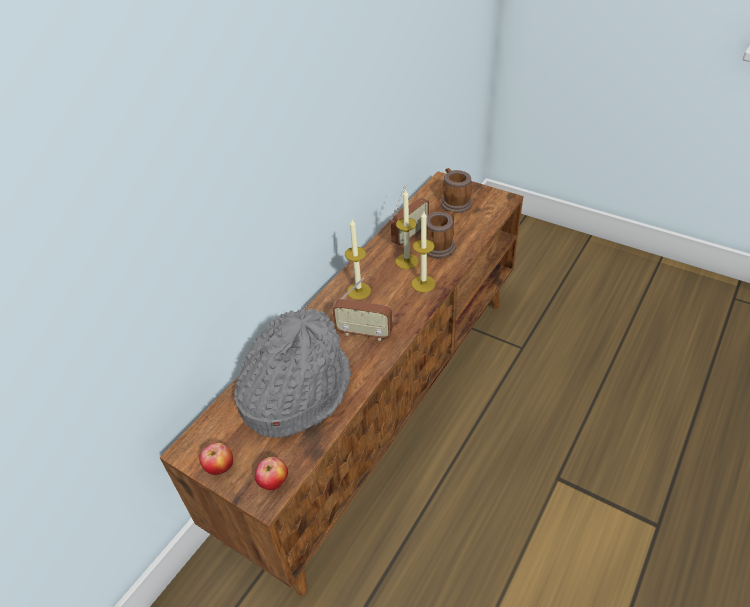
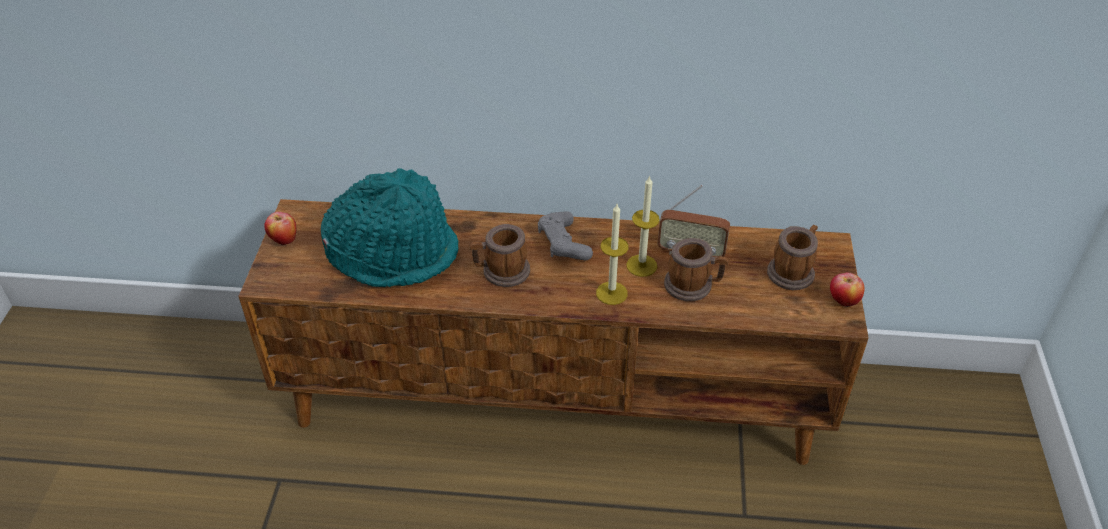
camera: 60 degrees right, 0 degrees up
(274, 483) = (282, 281): apple -> apple (843, 302)
(295, 391) = (394, 252): grey hat -> turquoise hat
(359, 291) = (563, 244): candle -> grey game controller
(364, 333) = (501, 272): radio -> mug

